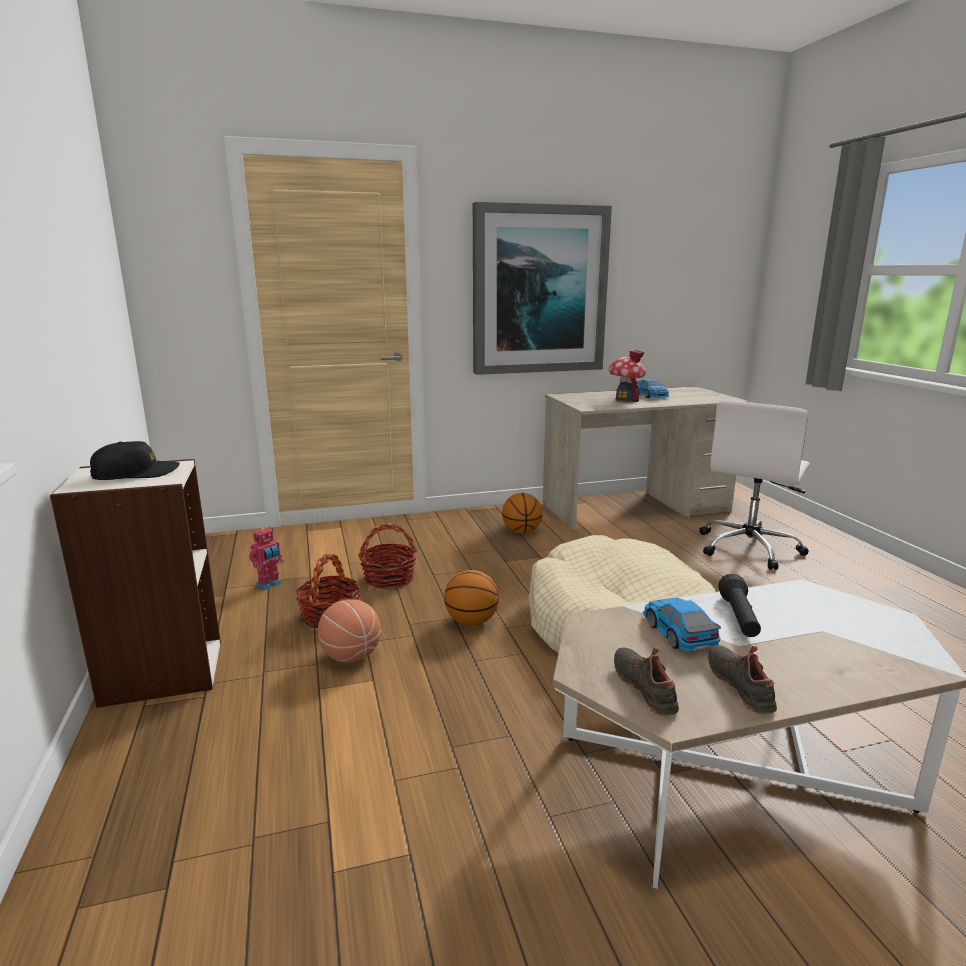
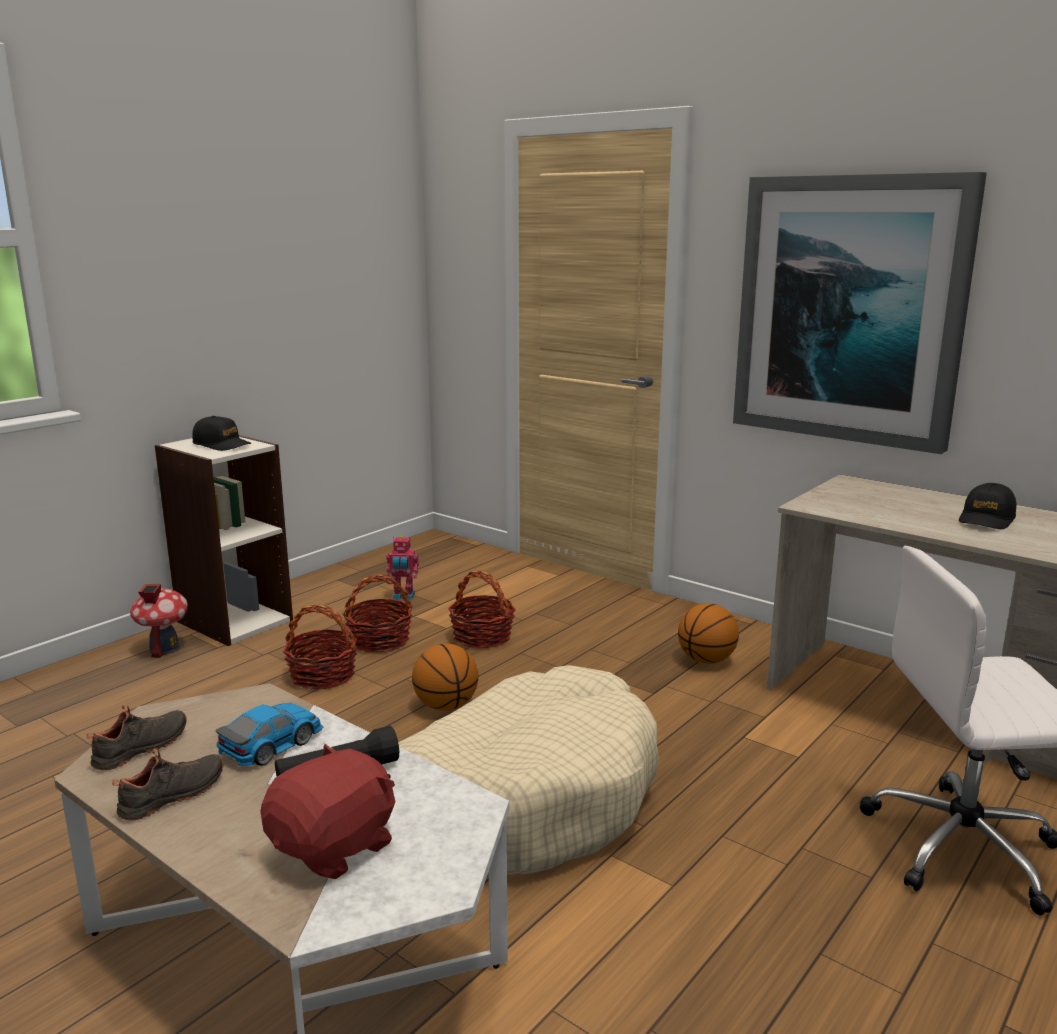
camera: 55 degrees right, 0 degrees up
(351, 656) = (323, 675): basketball -> basket
(625, 400) = (913, 512): toy house -> toy house (164, 648)
(650, 396) = (986, 519): toy car -> black cap
(841, 639) = (335, 847): none -> red plush toy

